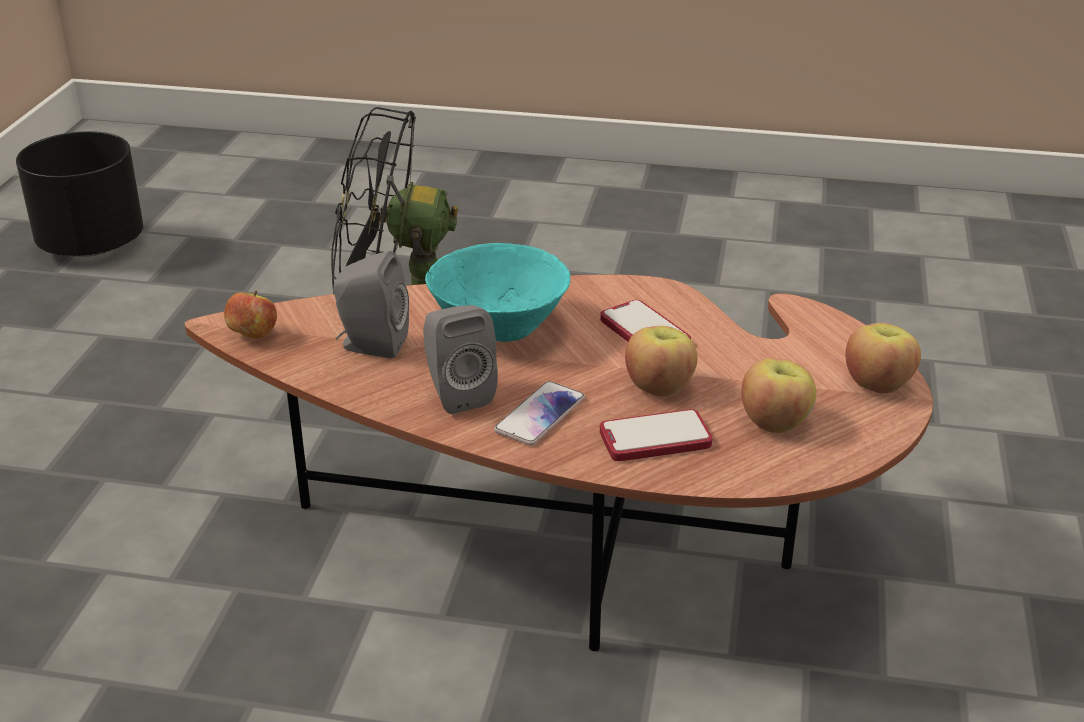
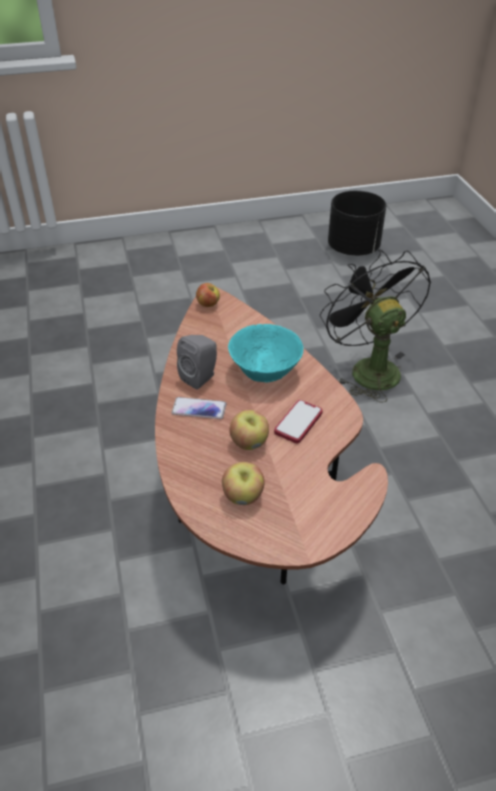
camera: 65 degrees right, 10 degrees up
(371, 345) = (222, 338): grey speaker -> none
(655, 438) = (202, 454): phone -> none
(878, 383) = (311, 533): apple -> none

